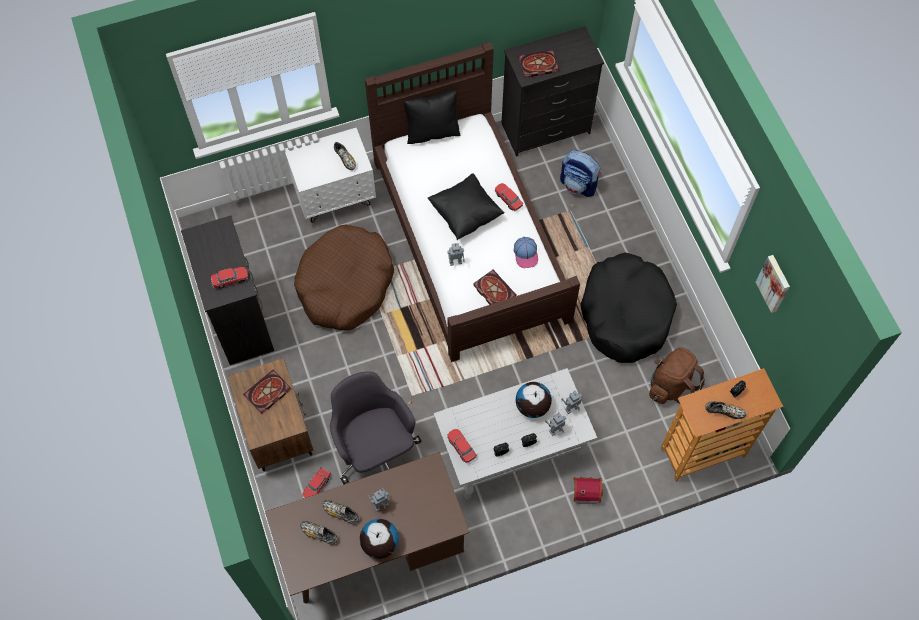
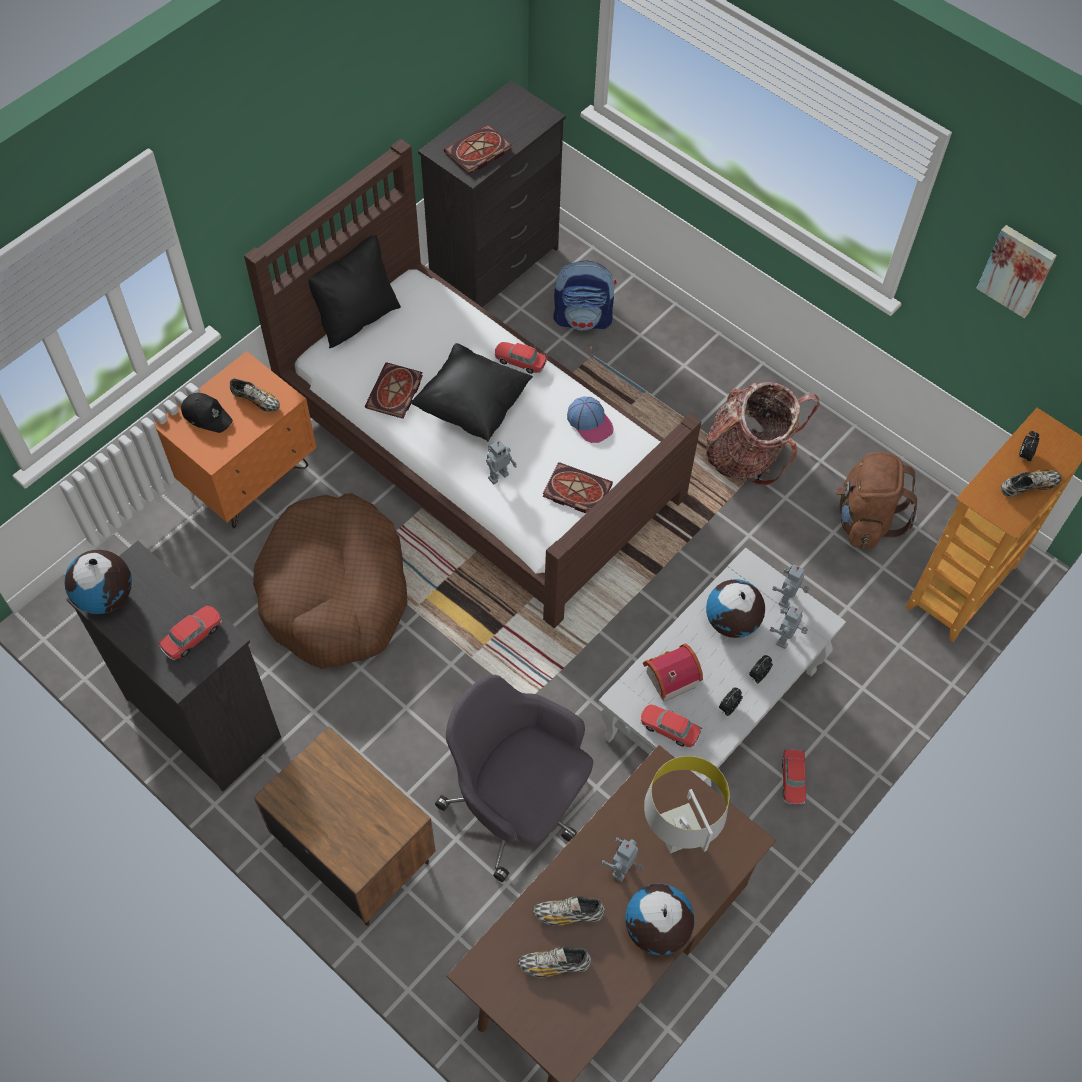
camera: 30 degrees left, 5 degrees down
(200, 238) = (107, 597): none -> globe
(267, 393) = (334, 792): book -> book (395, 393)
(315, 156) = (207, 415): none -> black cap
(316, 486) = (463, 905): toy car -> toy car (792, 779)
(335, 197) = (249, 478): white nightstand -> orange nightstand
(419, 503) = (677, 835): none -> grey table lamp
(585, 491) = (846, 715): toy house -> toy house (667, 677)
(625, 314) = (748, 455): black dog bed -> backpack

